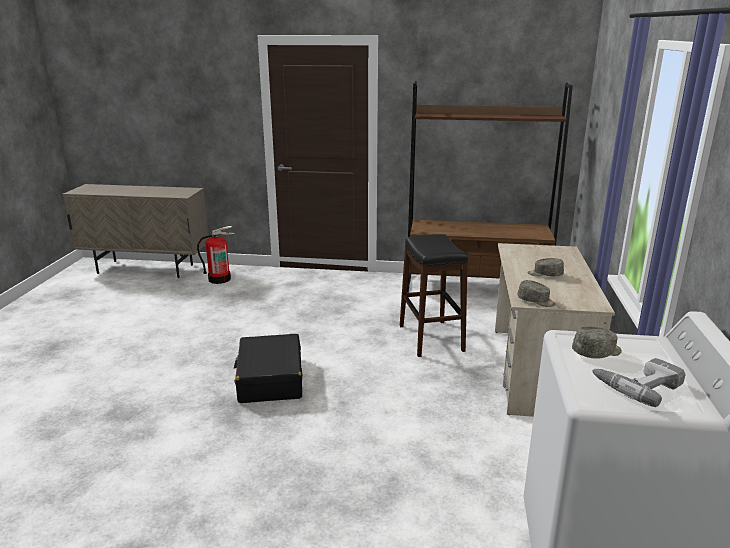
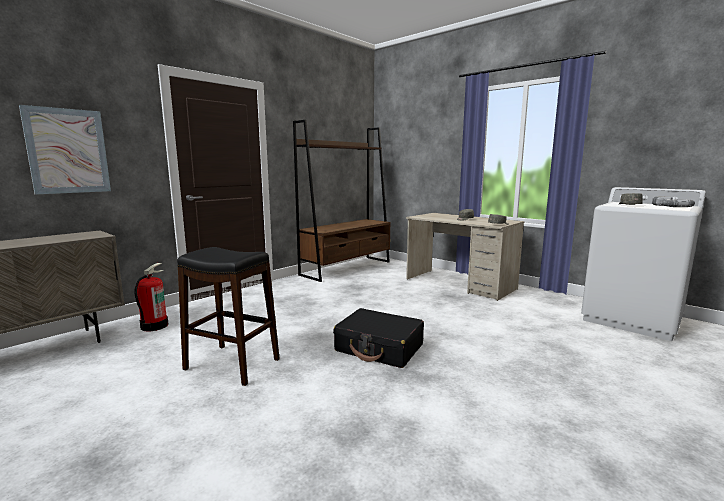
camera: 55 degrees left, 10 degrees down
(186, 121) = (68, 151): none -> picture
(430, 338) = (391, 292): black stool -> black stool (231, 364)

